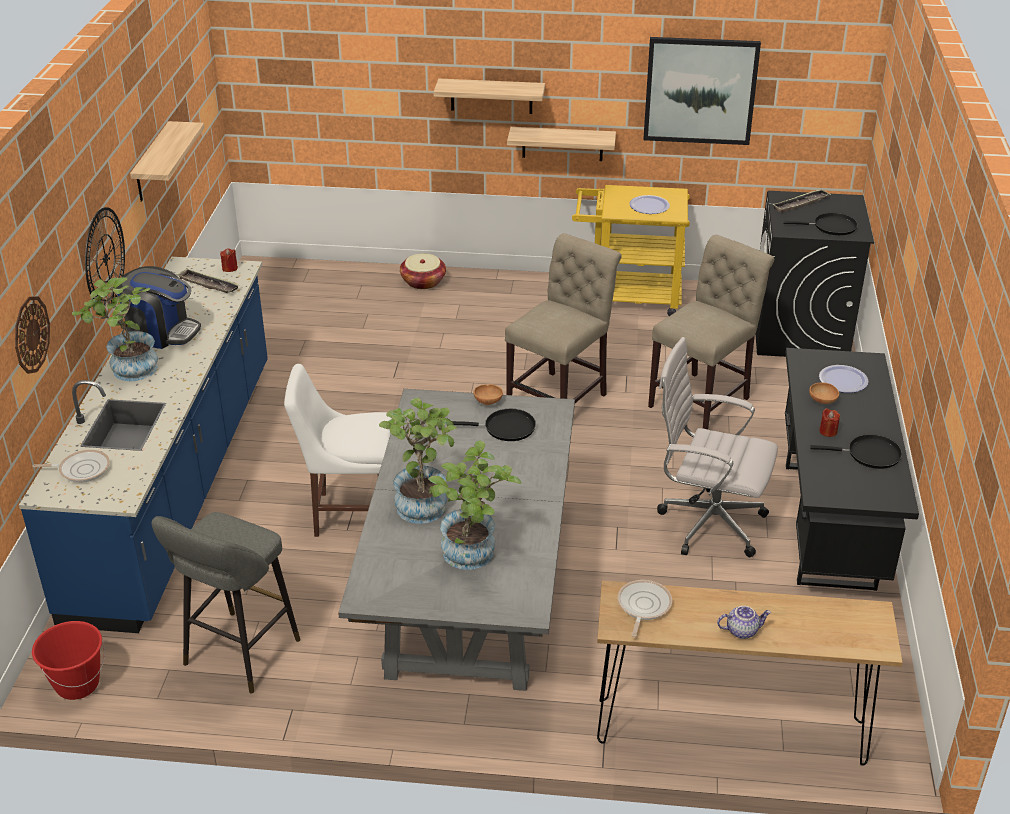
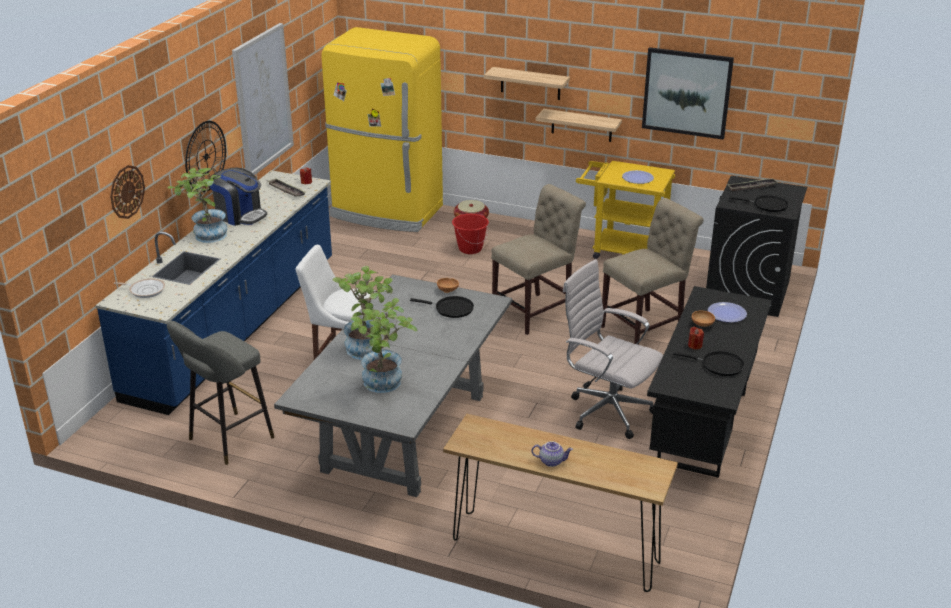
camera: 15 degrees right, 5 degrees down
(77, 684) = (115, 439): red bucket -> red bucket (470, 249)
(152, 163) = (262, 100): shelf -> picture
(307, 283) = (386, 212): none -> yellow fridge
(643, 606) = (487, 434): frying pan -> none

